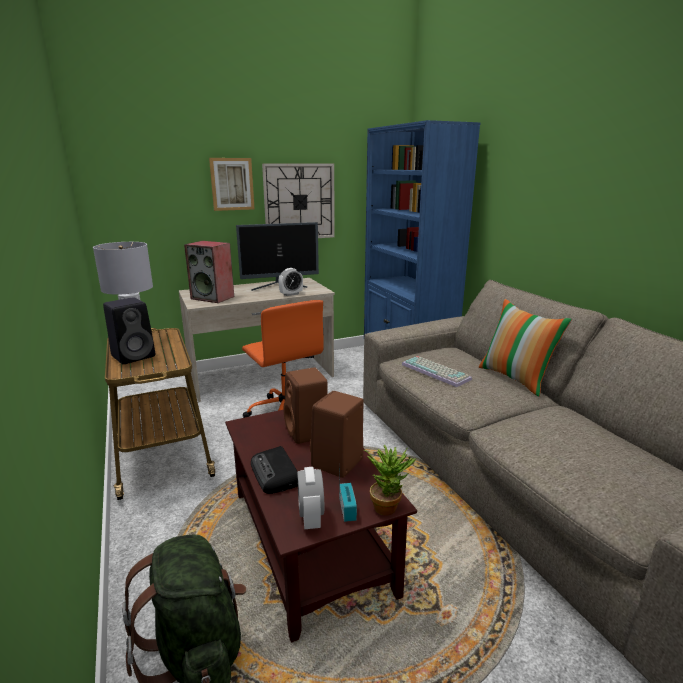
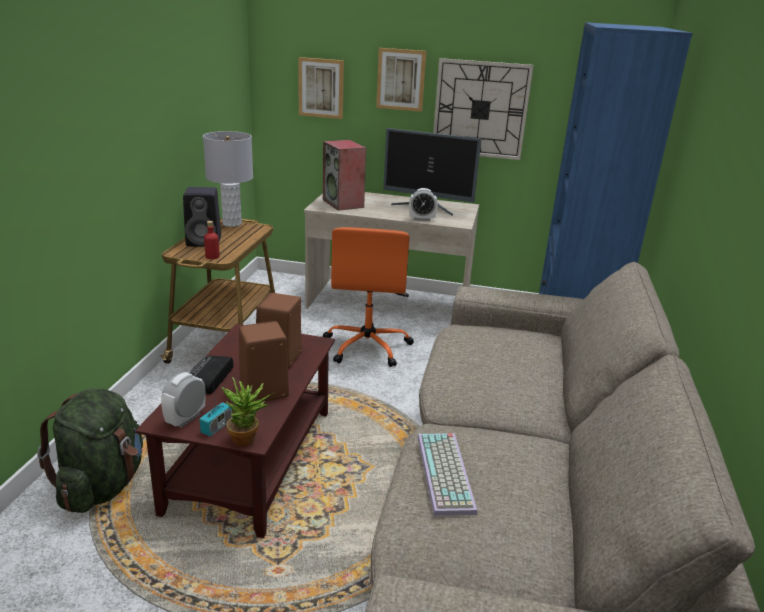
camera: 35 degrees right, 5 degrees up
(157, 199) = (321, 88): none -> picture
(164, 365) = (212, 256): none -> red bottle
(437, 372) = (477, 353): keyboard -> keyboard (447, 474)
(516, 378) = (562, 395): pillow -> none

